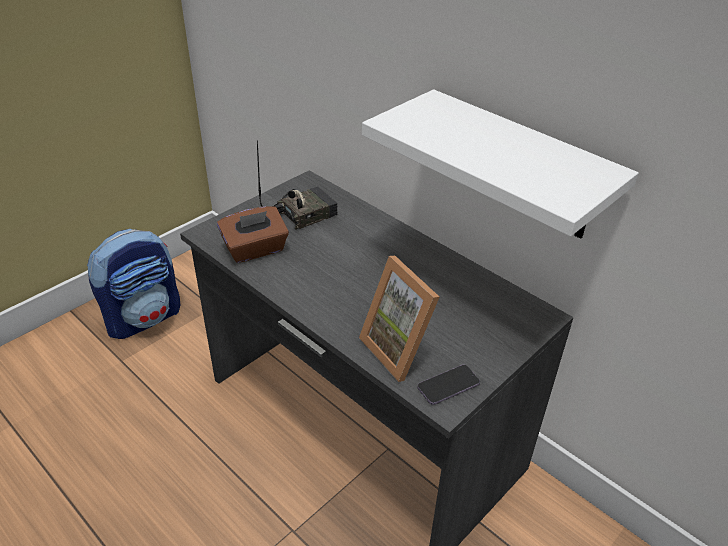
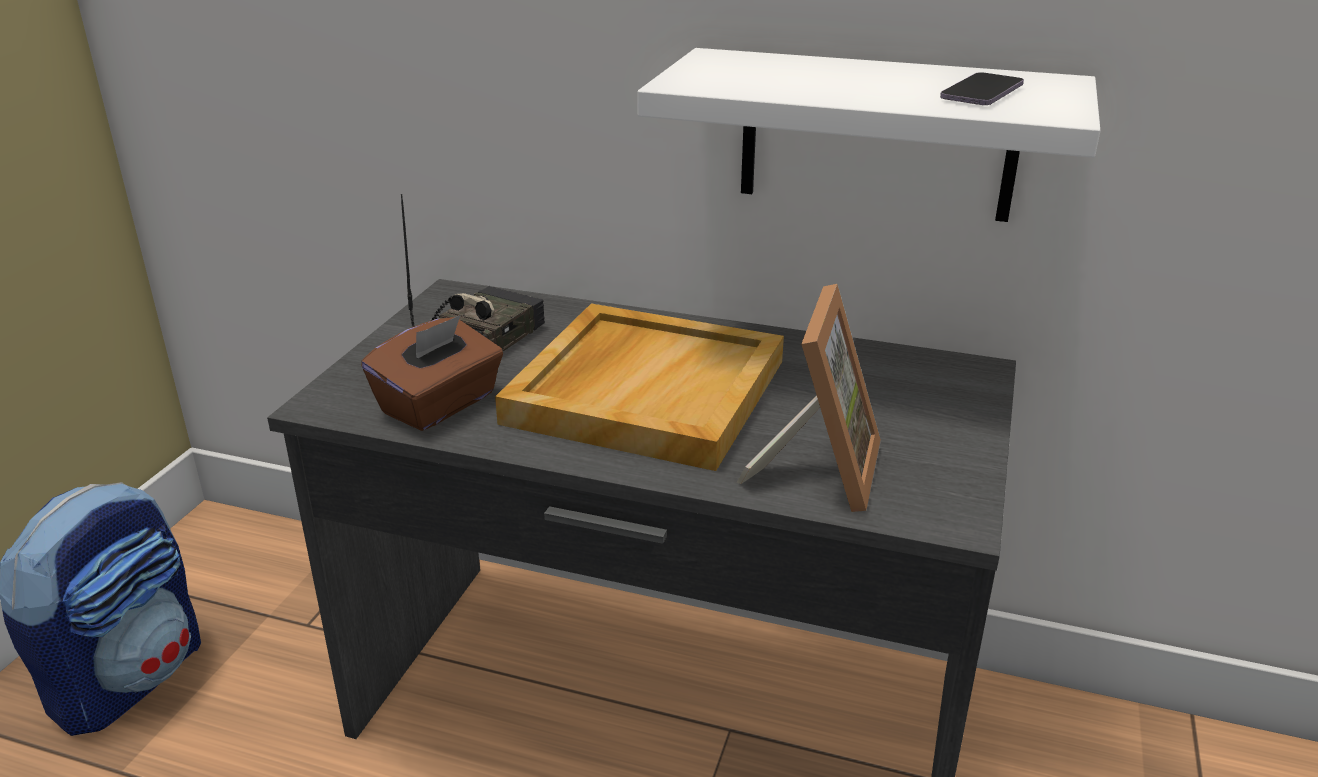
camera: 25 degrees left, 10 degrees down
(355, 272) = (645, 390): none -> beige tray
(401, 349) = (818, 469): picture frame -> picture frame turned 105 degrees counterclockwise
(448, 386) = (936, 495): phone -> phone (982, 93)

